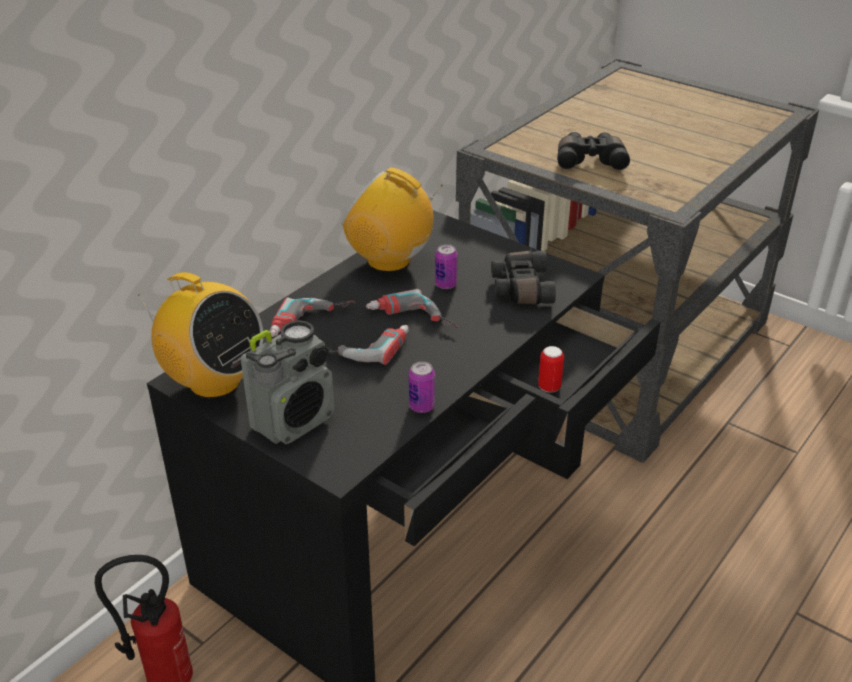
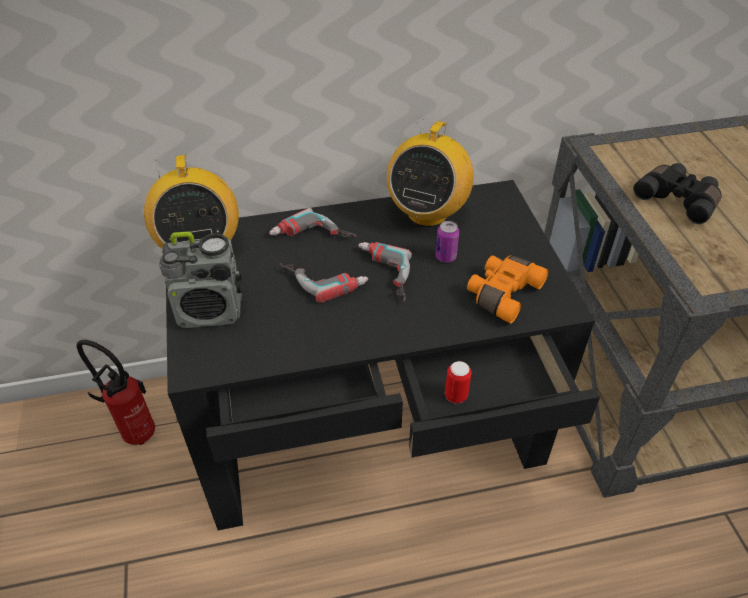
camera: 40 degrees right, 10 degrees up
(389, 261) = (427, 213): radio -> radio turned 135 degrees counterclockwise
(422, 406) = (303, 354): can -> none
(520, 288) = (502, 293): black binoculars -> orange binoculars

